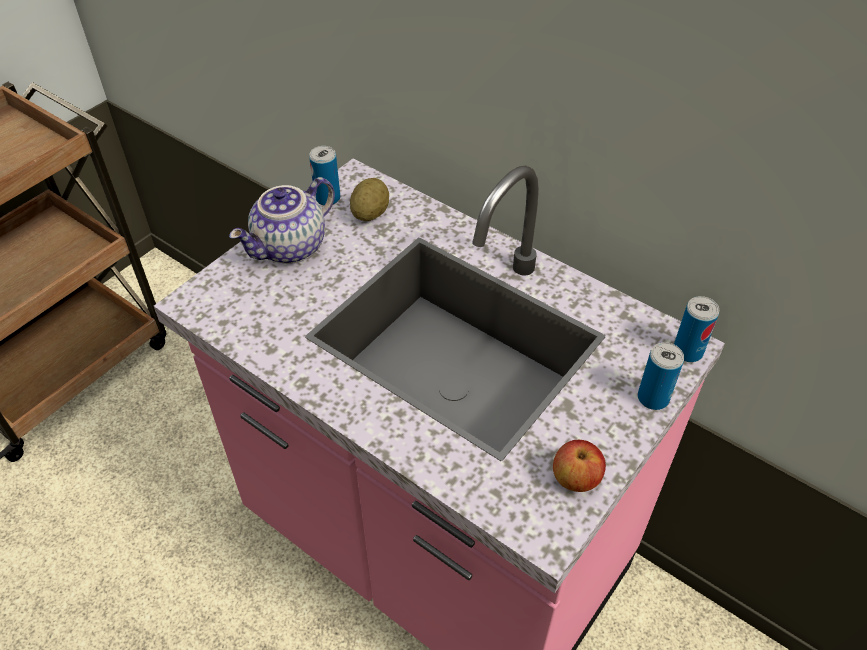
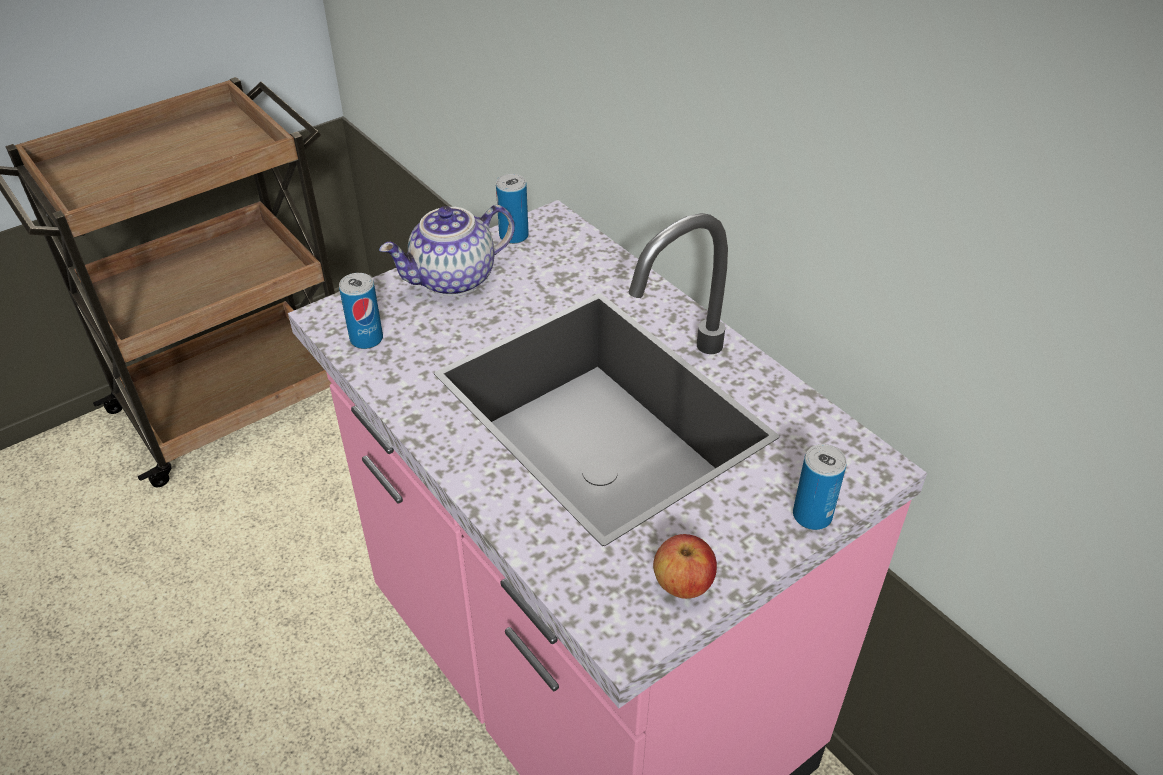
camera: 15 degrees right, 5 degrees down
(370, 213) = (554, 259): potato -> none
(687, 351) = (875, 473): can -> can (366, 339)

